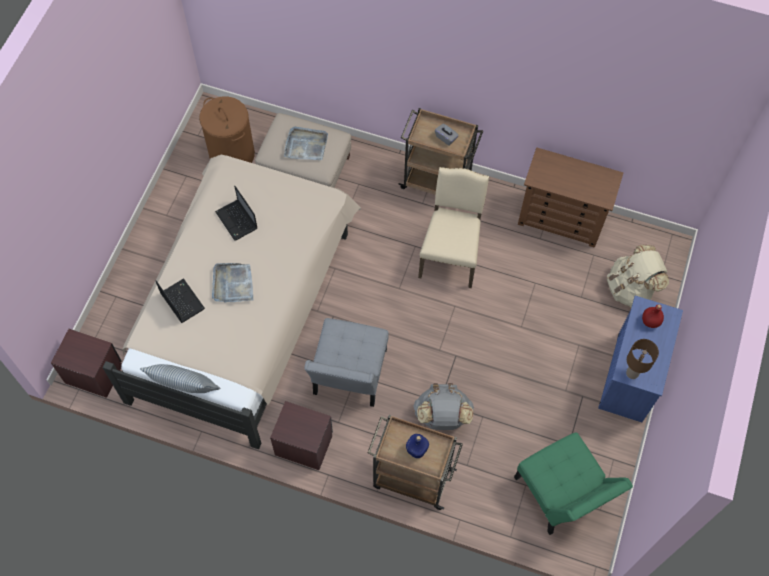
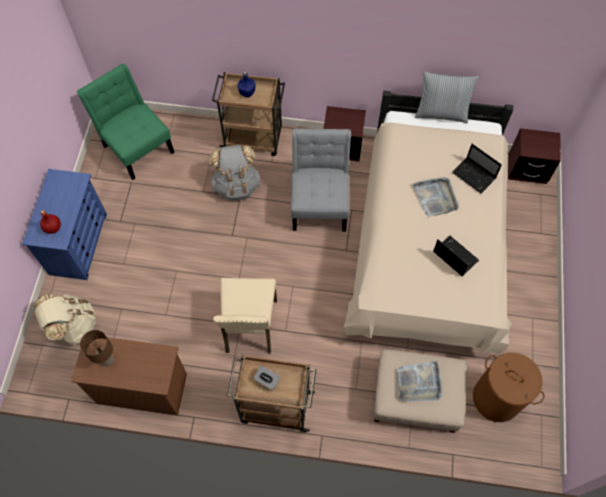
camera: 170 degrees right, 0 degrees up
(632, 373) = (72, 181): brown table lamp -> brown table lamp (108, 361)

